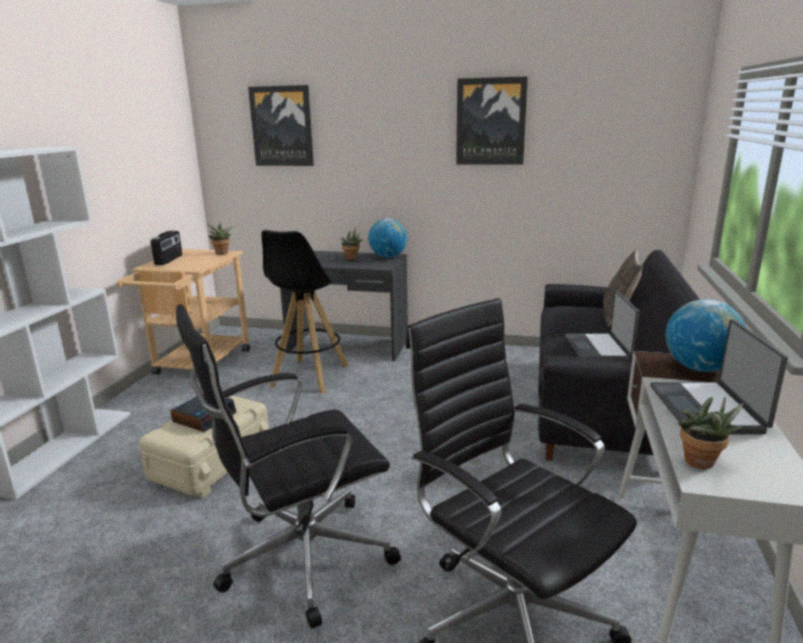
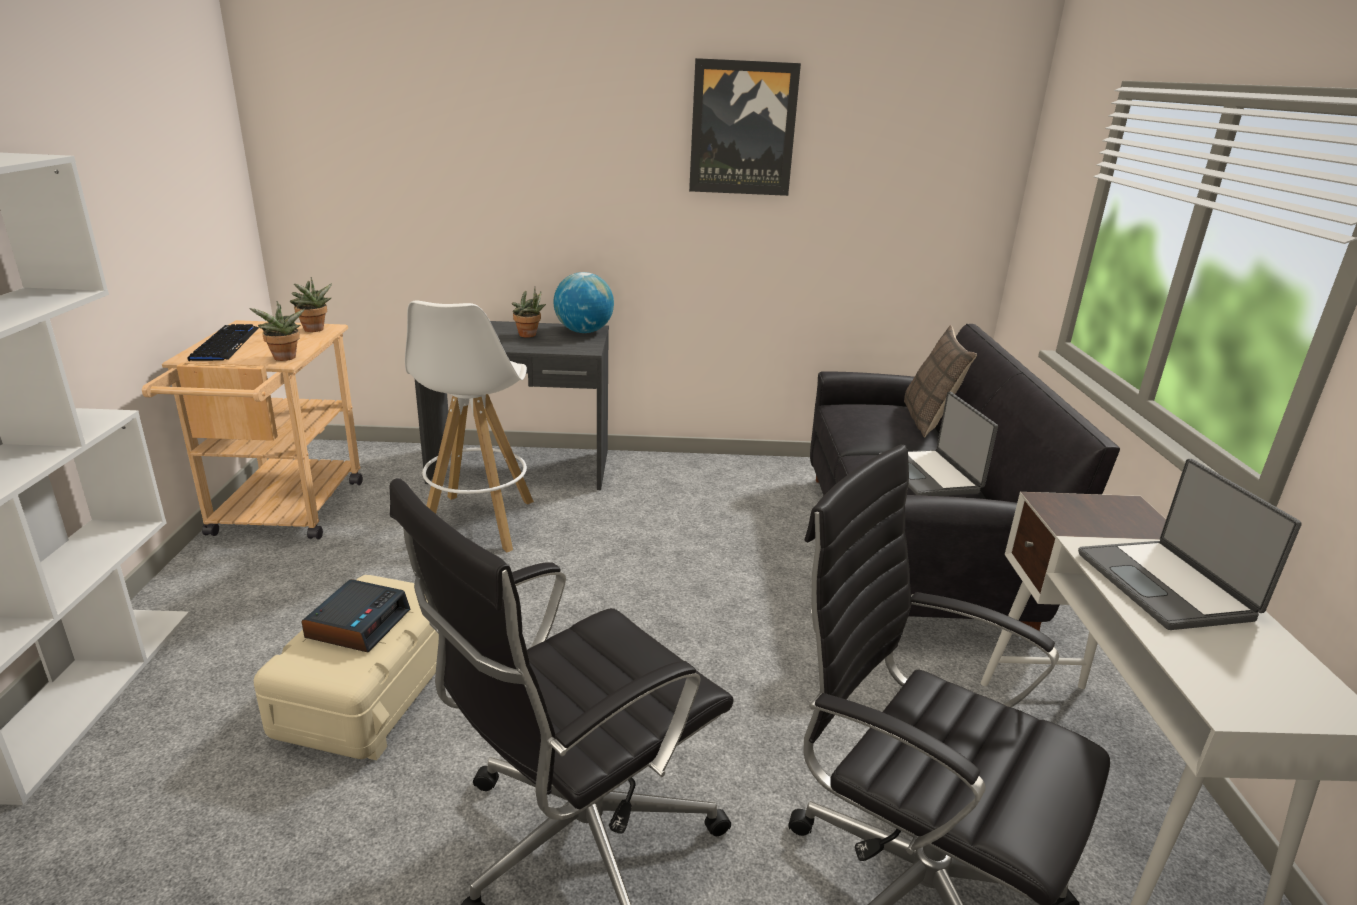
camera: 15 degrees left, 5 degrees up
(169, 260) = (225, 344): radio -> keyboard
(282, 126) = (402, 116): picture -> none
(309, 376) = (477, 523): black stool -> white stool
(699, 368) = (1117, 517): globe -> none
(701, 464) = (1212, 680): potted plant -> potted plant (284, 359)

